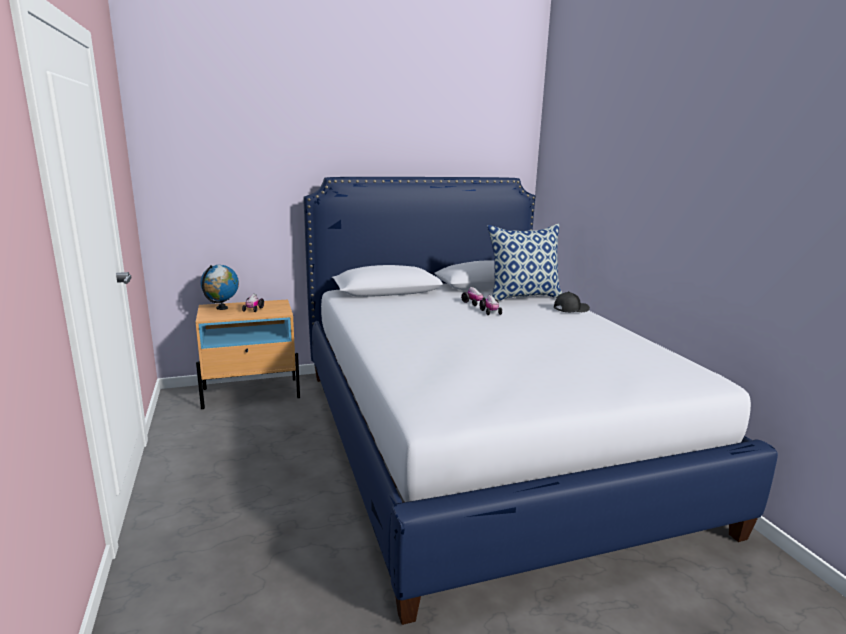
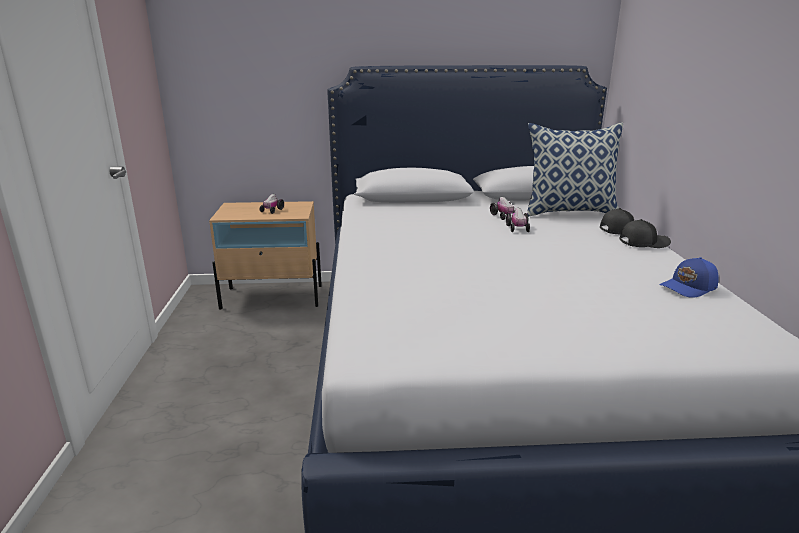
camera: 15 degrees right, 5 degrees up
(222, 308) = (243, 207): globe -> none
(590, 317) = (643, 242): none -> black cap
(639, 348) = (689, 288): none -> blue cap

